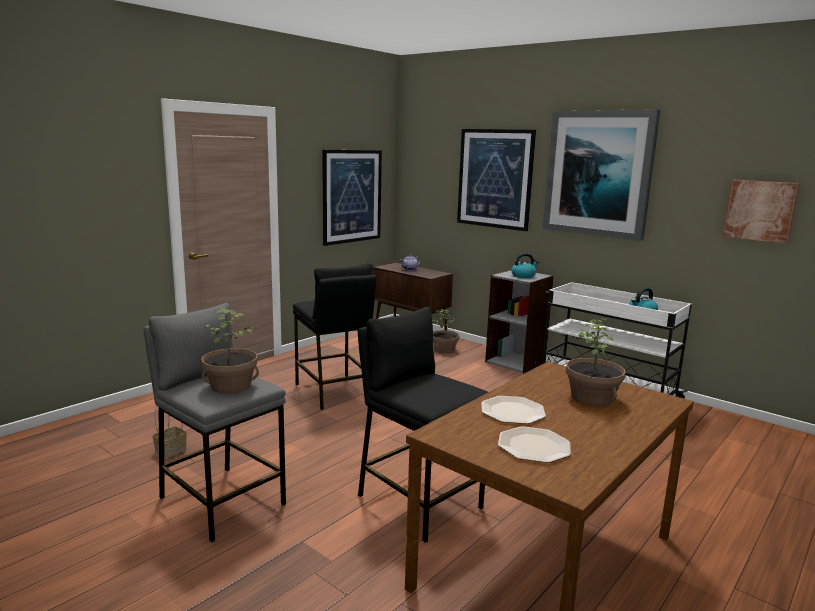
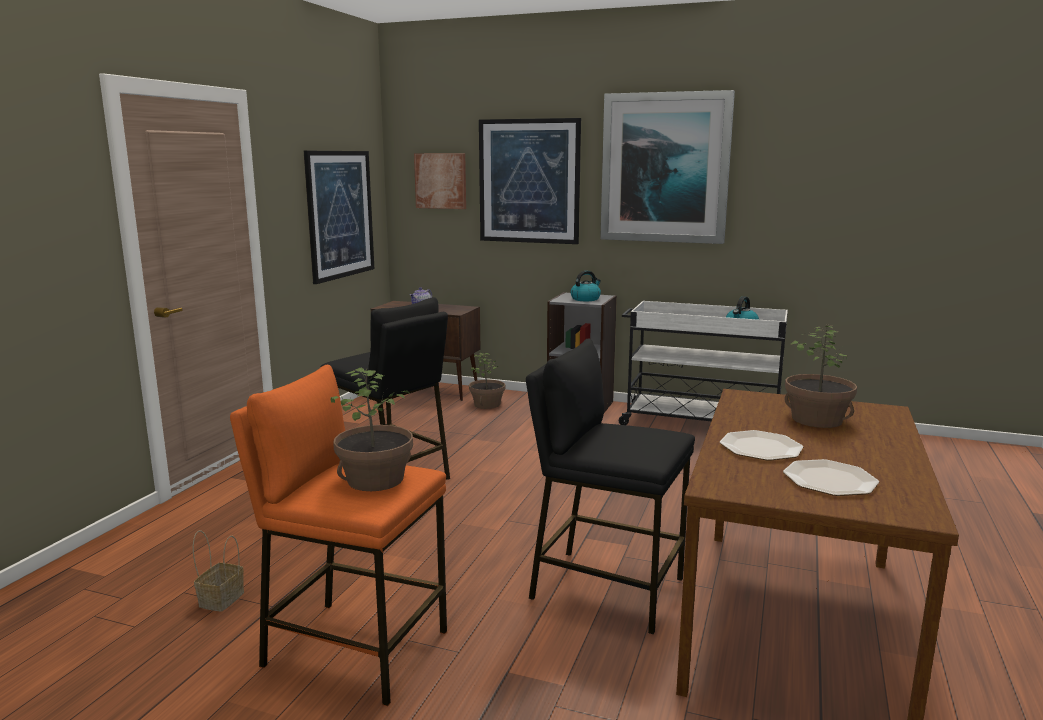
camera: 20 degrees left, 0 degrees up
(221, 500) = (355, 648): grey stool -> orange stool
(759, 210) = (852, 200): picture -> picture (441, 181)

